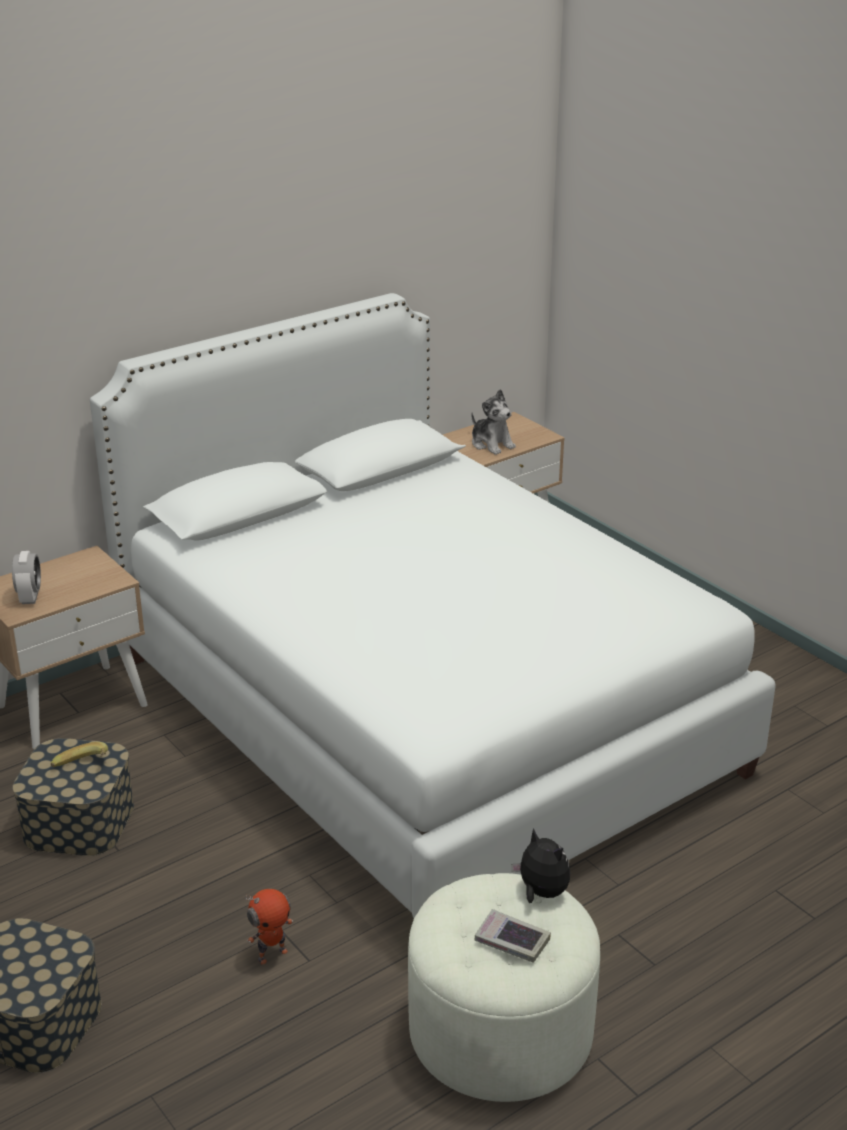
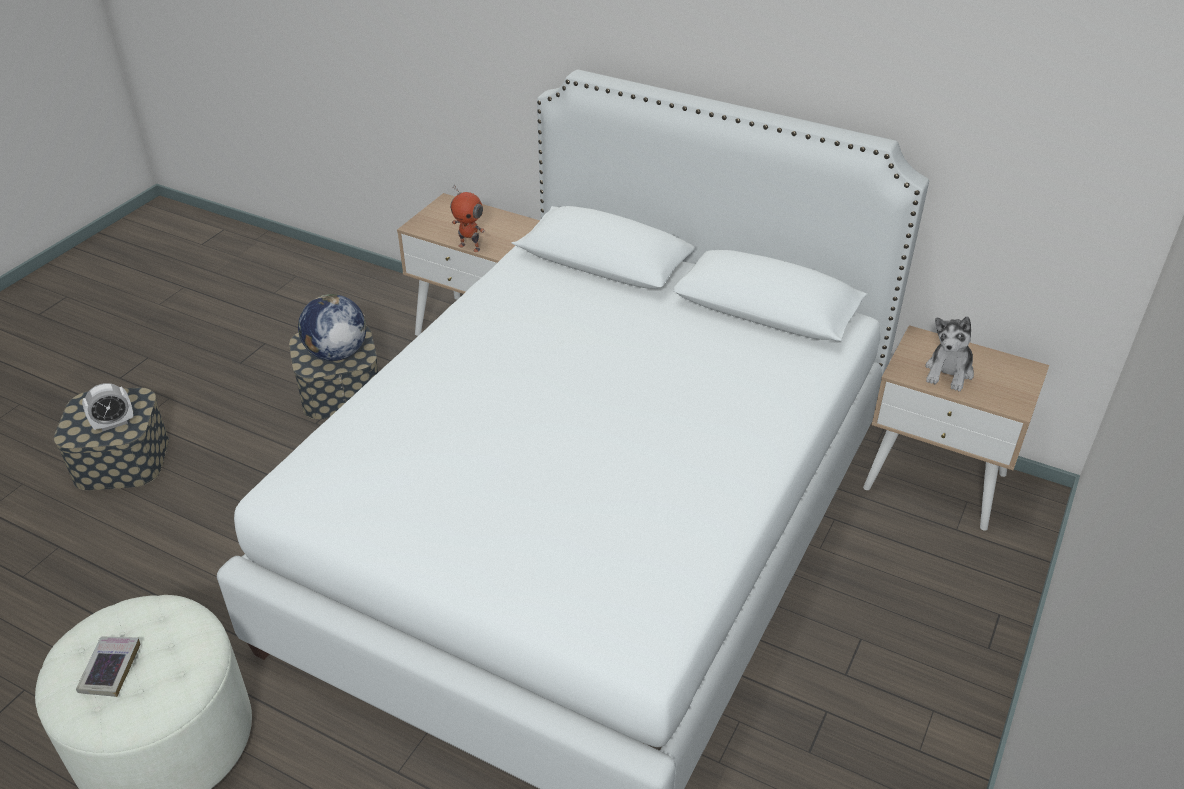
camera: 65 degrees right, 10 degrees up
(30, 597) = (444, 222): alarm clock -> alarm clock (114, 423)
(83, 768) = (336, 353): banana -> globe
(272, 954) = (222, 553): toy robot -> toy robot (470, 247)
(541, 893) = (187, 671): plush toy -> none

